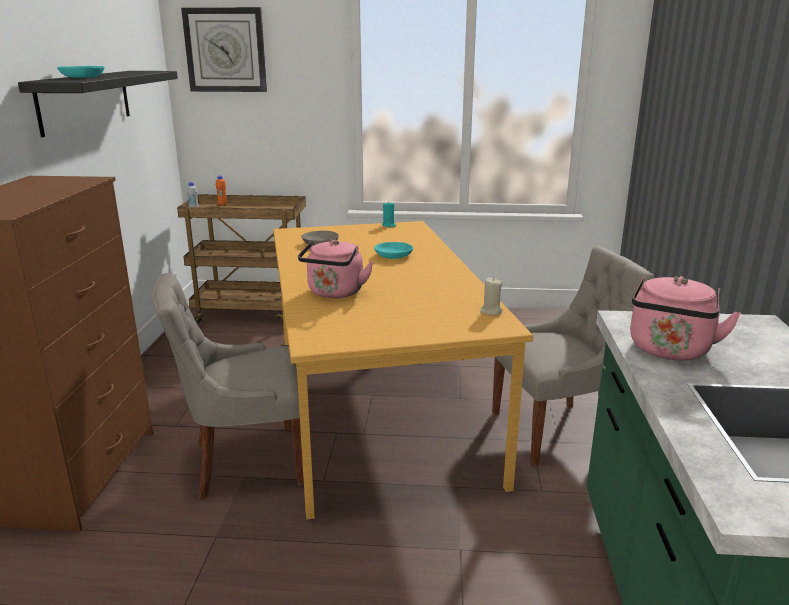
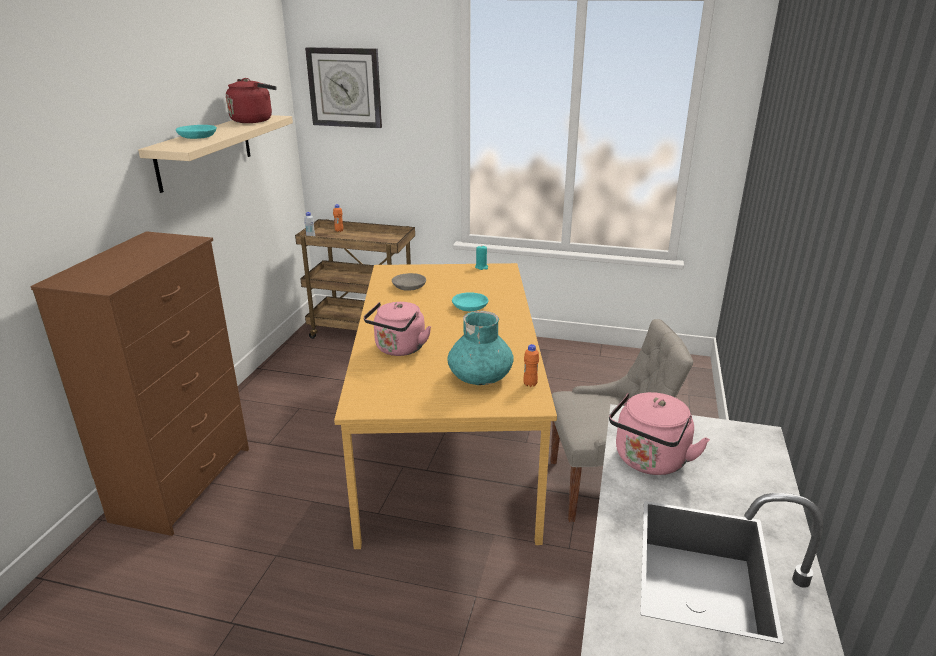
camera: 10 degrees right, 5 degrees up
(85, 100) = (205, 151): black shelf -> beige shelf
(137, 72) = (254, 120): none -> red kettle
(245, 462) = (317, 487): grey chair -> none
(435, 309) = (480, 377): none -> turquoise vase
(491, 311) = (530, 384): beige candle -> orange bottle

